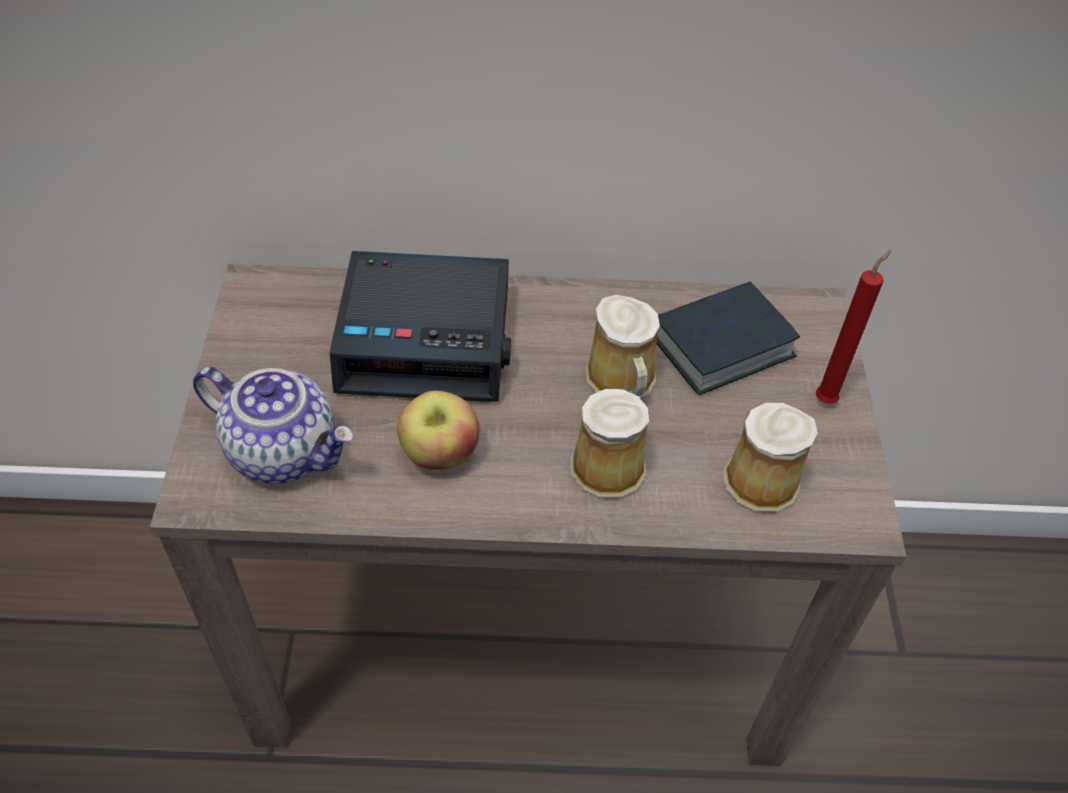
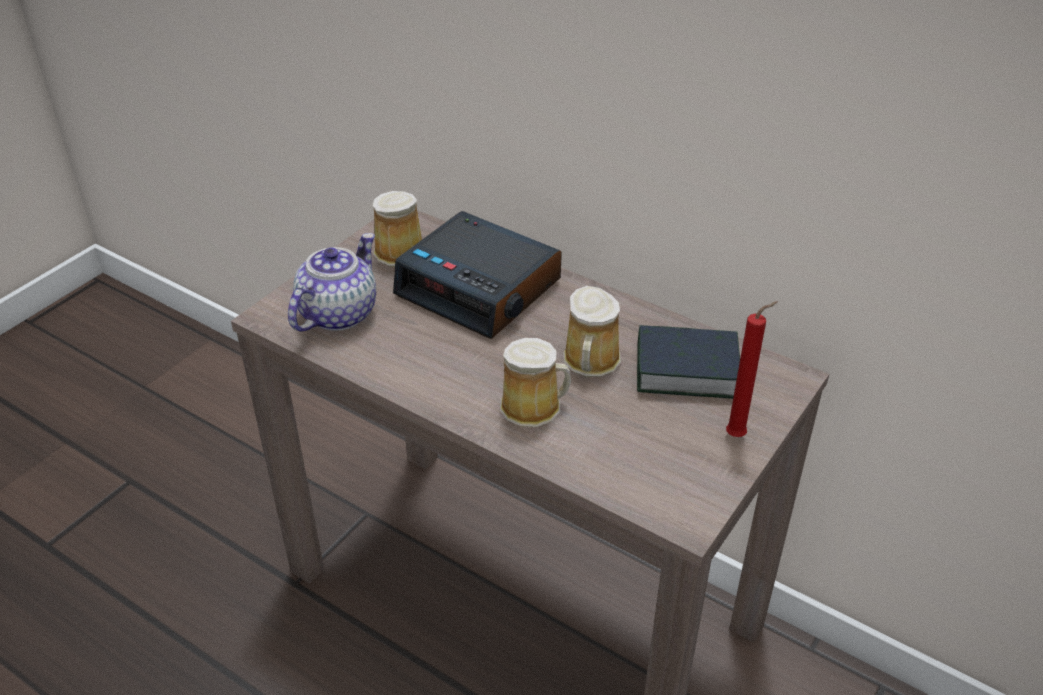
camera: 35 degrees right, 10 degrees down
(284, 451) = (337, 313): teapot -> teapot turned 120 degrees counterclockwise
(439, 454) = (428, 353): apple -> none
(758, 477) = (634, 459): mug -> mug (401, 250)

